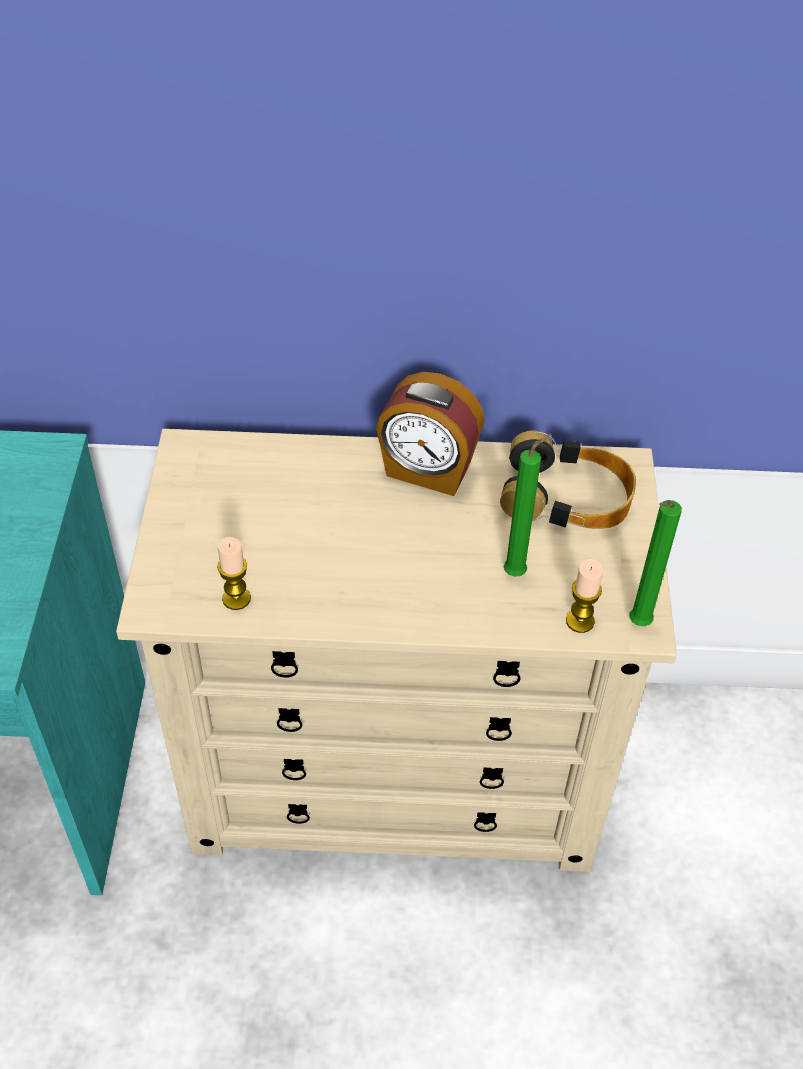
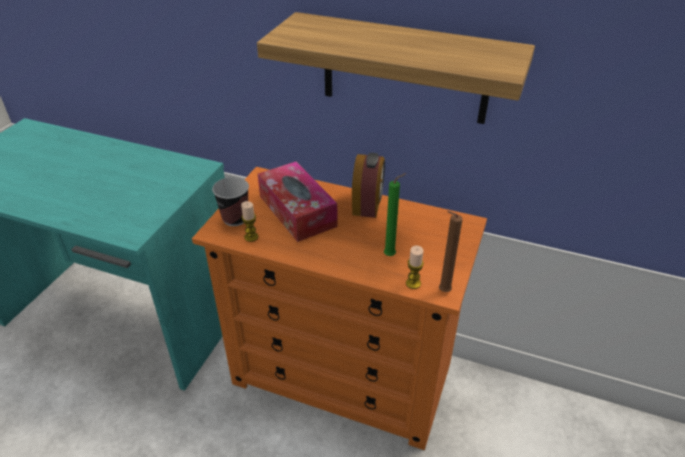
camera: 20 degrees right, 10 degrees down
(183, 564) = (235, 218): none -> cup
(298, 516) = (297, 211): none -> tissue box
(397, 772) = (344, 374): beige dresser -> orange dresser
(427, 471) = (368, 205): alarm clock -> alarm clock turned 120 degrees counterclockwise
(483, 210) = (405, 69): none -> shelf
(567, 497) = (432, 229): headphones -> none
(636, 624) = (442, 292): green candle -> brown candle

